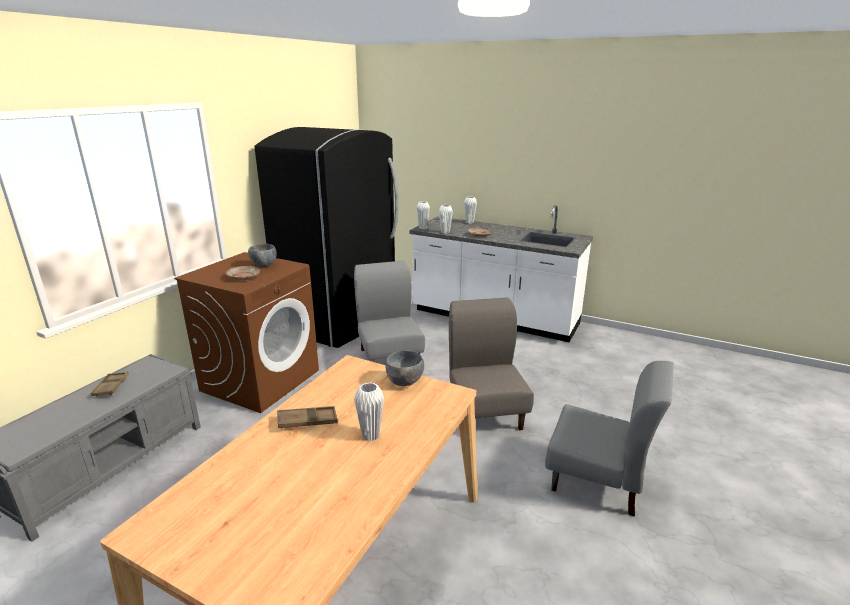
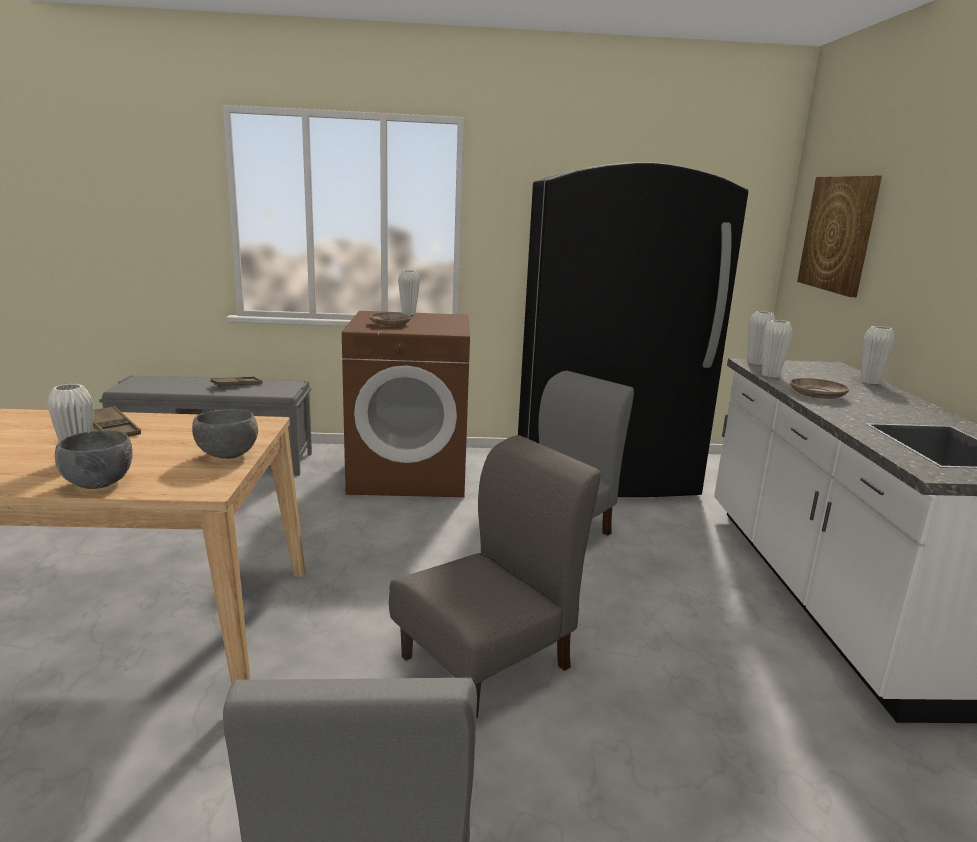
camera: 60 degrees right, 5 degrees down
(216, 266) = (408, 314): none -> white vase
(263, 265) = (436, 324): grey bowl -> grey bowl (98, 483)
(411, 152) = (838, 234): none -> picture

